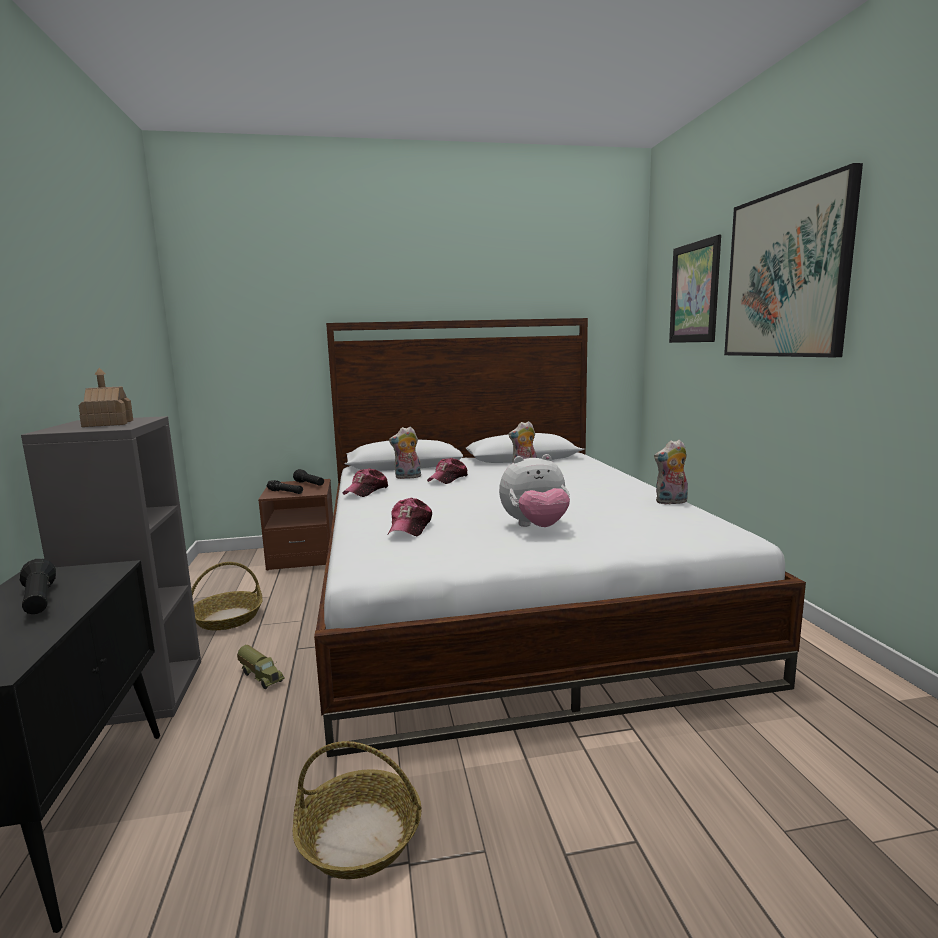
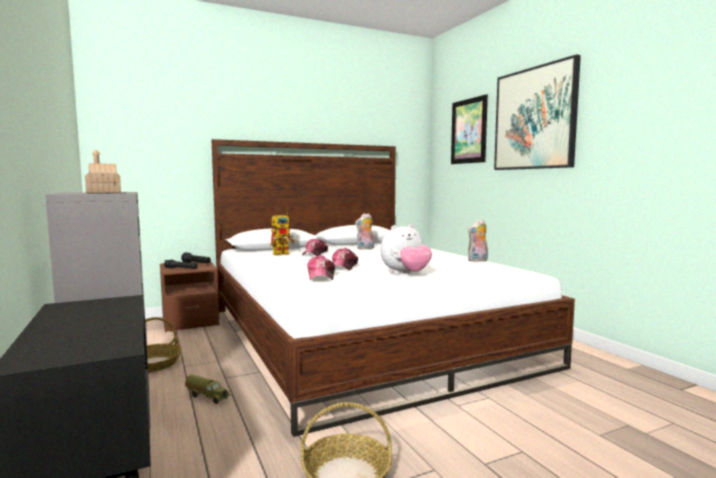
camera: 15 degrees left, 5 degrees down
(39, 601) = (92, 317): black flashlight -> none
(366, 491) = (261, 261): cap -> cap (344, 266)
(407, 477) = (283, 253): plush toy -> toy robot

